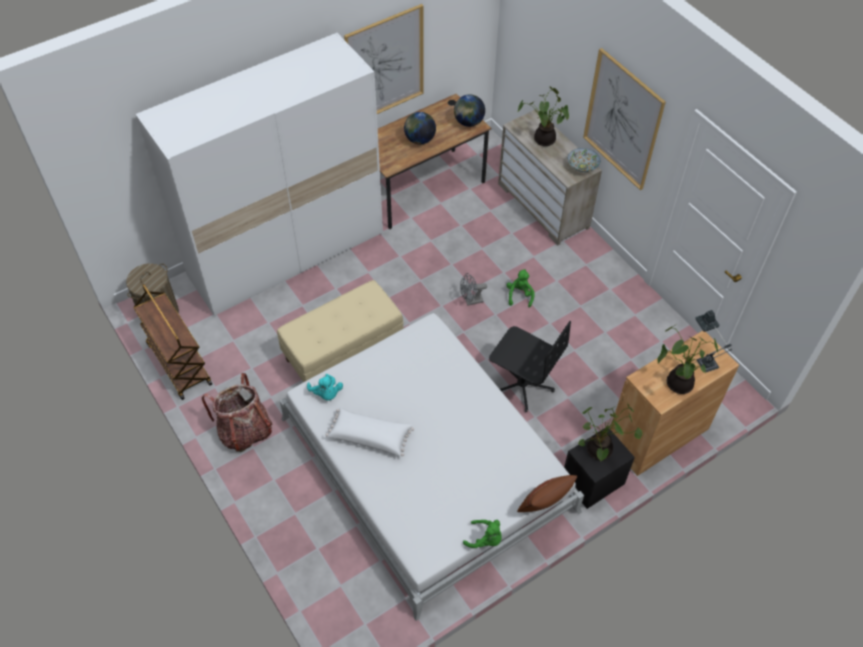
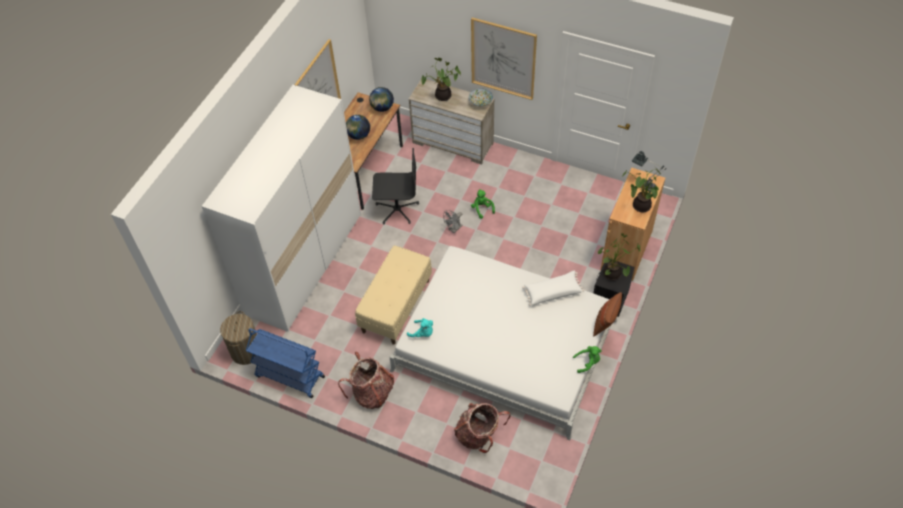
camera: 30 degrees left, 0 degrees up
(179, 364) = (289, 376): brown cart -> blue cart
(319, 548) = (479, 434): none -> backpack
(370, 436) = (471, 343): white pillow -> white pillow (552, 292)
(522, 384) = (525, 264): black office chair -> black office chair (397, 209)

